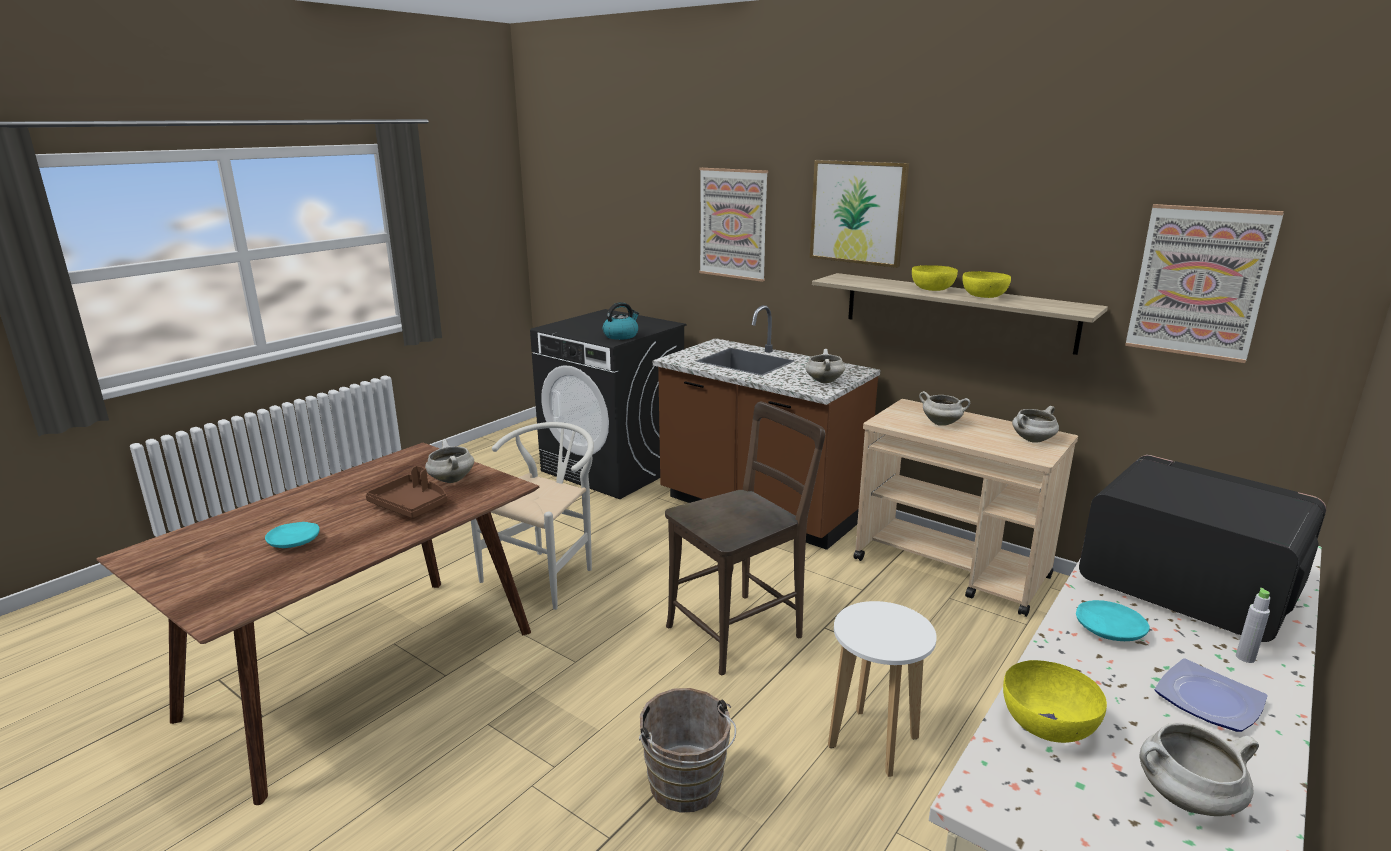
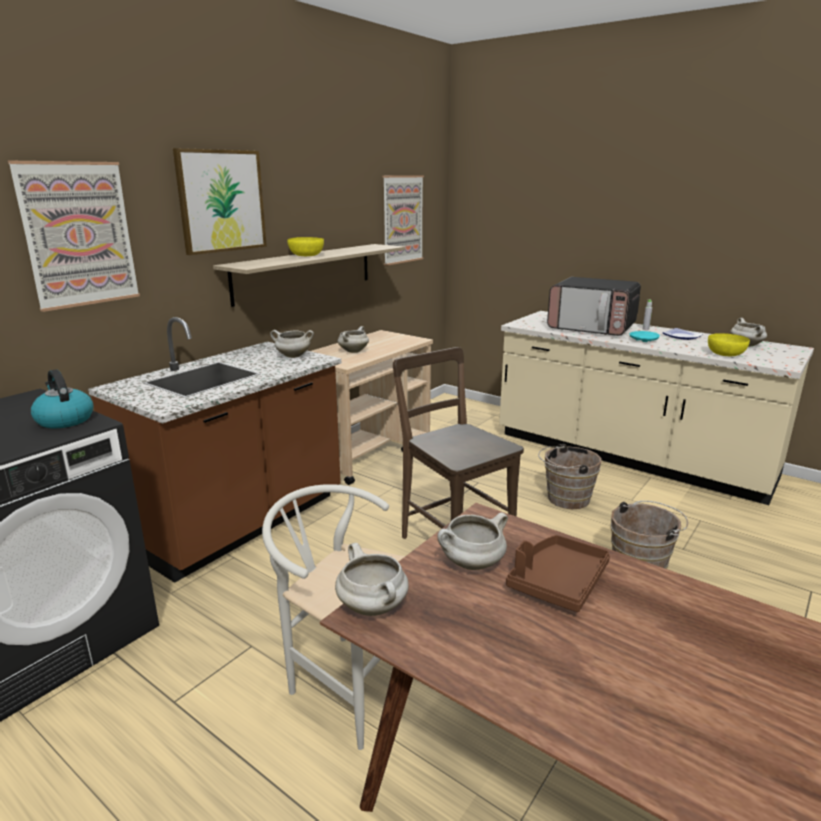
camera: 90 degrees left, 0 degrees up
(295, 542) = (708, 666): turquoise plate -> none
(873, 742) = (564, 499): white stool -> brown bucket
(983, 296) = (337, 251): yellow bowl -> none
(1032, 440) = (389, 337): white cooking pot -> white cooking pot (374, 607)
(1185, 585) = (592, 328): microwave -> microwave turned 105 degrees counterclockwise

